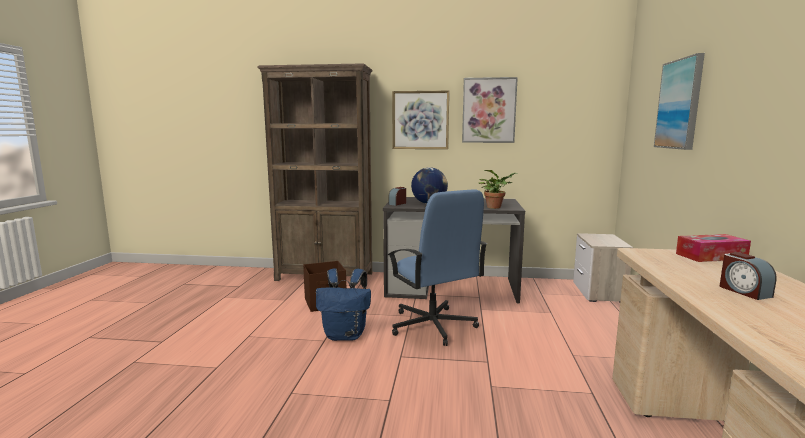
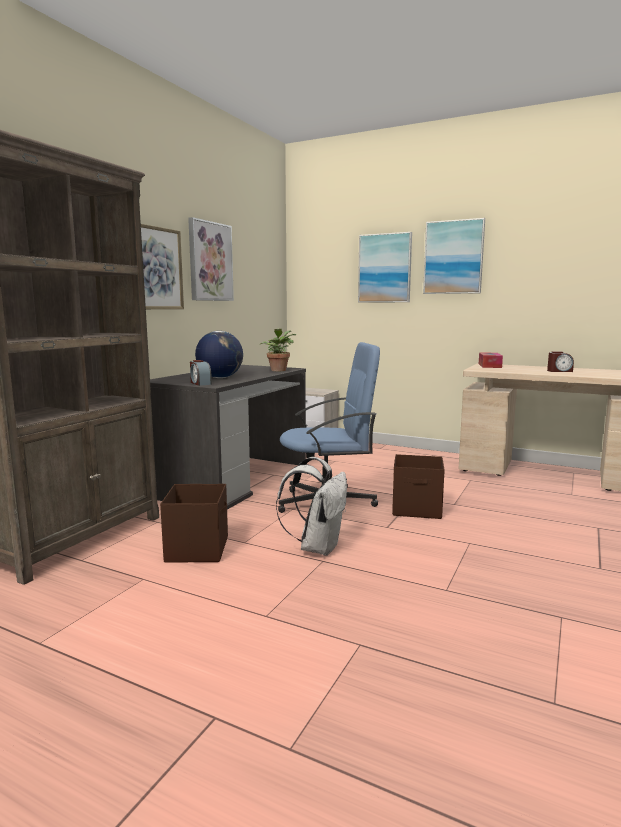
camera: 70 degrees left, 0 degrees up
(346, 335) = (318, 547): blue backpack -> white backpack
(456, 366) = (417, 509): none -> brown storage box
(735, 84) = (453, 257): none -> picture

